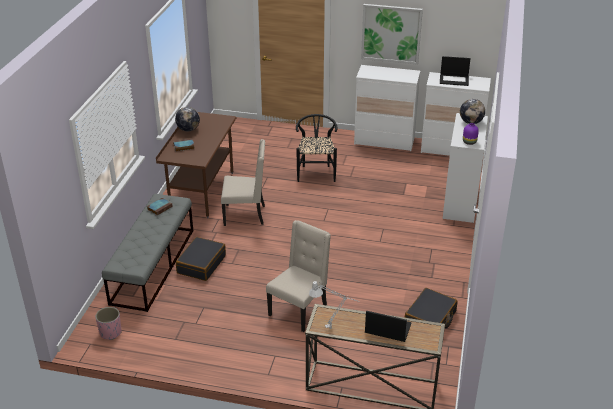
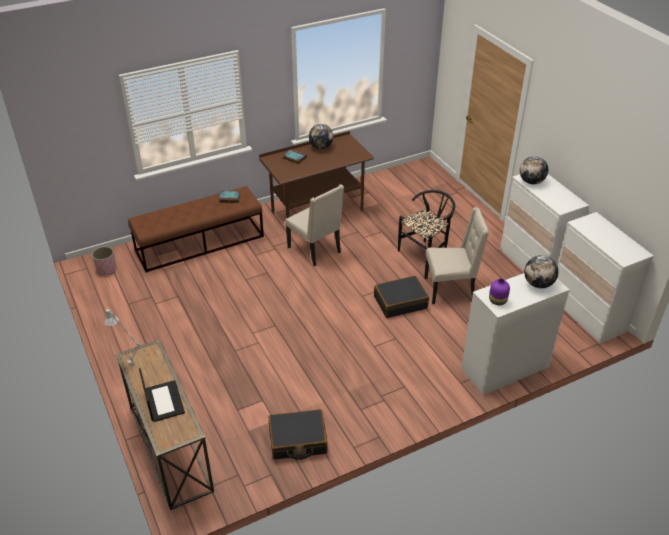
camera: 50 degrees right, 5 degrees up
(153, 265) = (200, 243): grey bench -> brown bench
(201, 264) = (227, 265): black suitcase -> black suitcase (400, 302)
(299, 310) = (226, 349): beige chair -> beige chair (450, 289)
(371, 74) = (531, 182): none -> globe
(391, 33) = (572, 146): picture -> none
(454, 80) = (607, 234): laptop -> none

